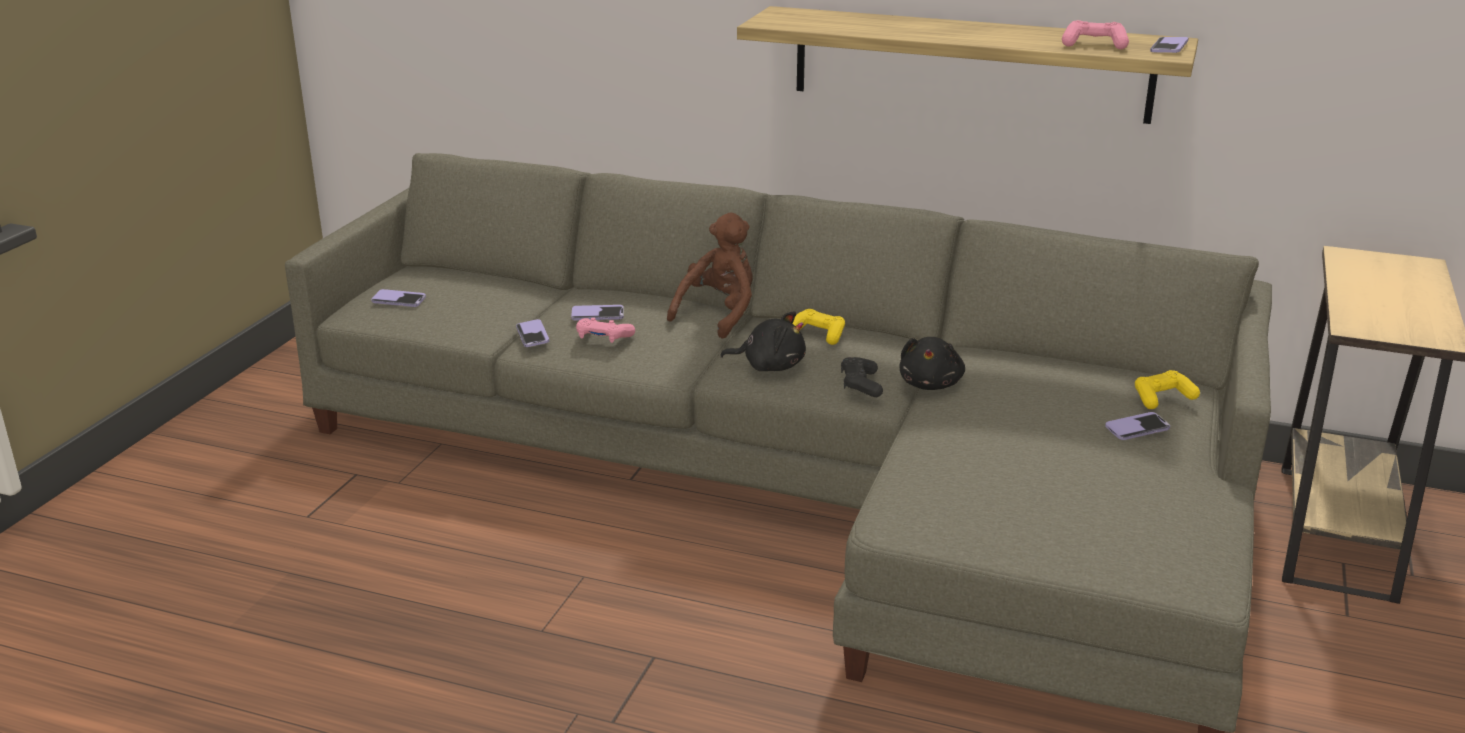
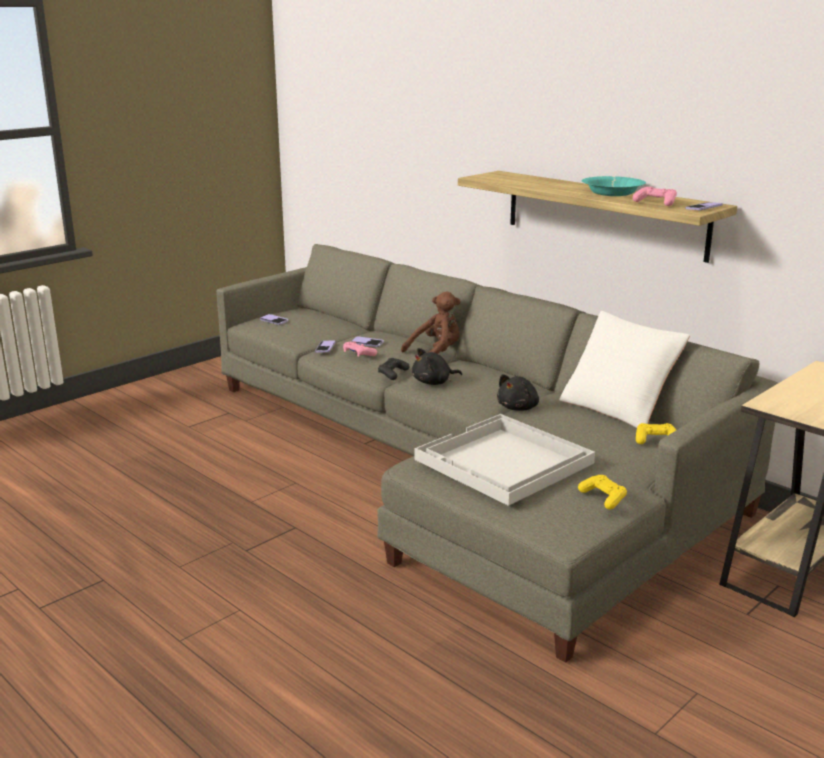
camera: 25 degrees right, 5 degrees down
(769, 366) = (434, 382): black plush toy -> black plush toy turned 120 degrees clockwise
(818, 334) = (479, 372): yellow game controller -> yellow game controller (603, 498)
(860, 385) = (474, 400): black game controller -> black game controller (393, 373)
(1009, 34) = (612, 193): none -> turquoise bowl
(1019, 483) = (504, 462): none -> white tray
(1062, 356) = (618, 408): none -> white pillow
(1137, 428) = (616, 451): phone -> none

